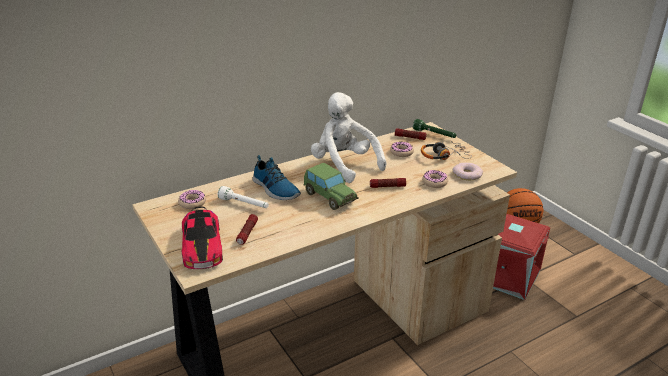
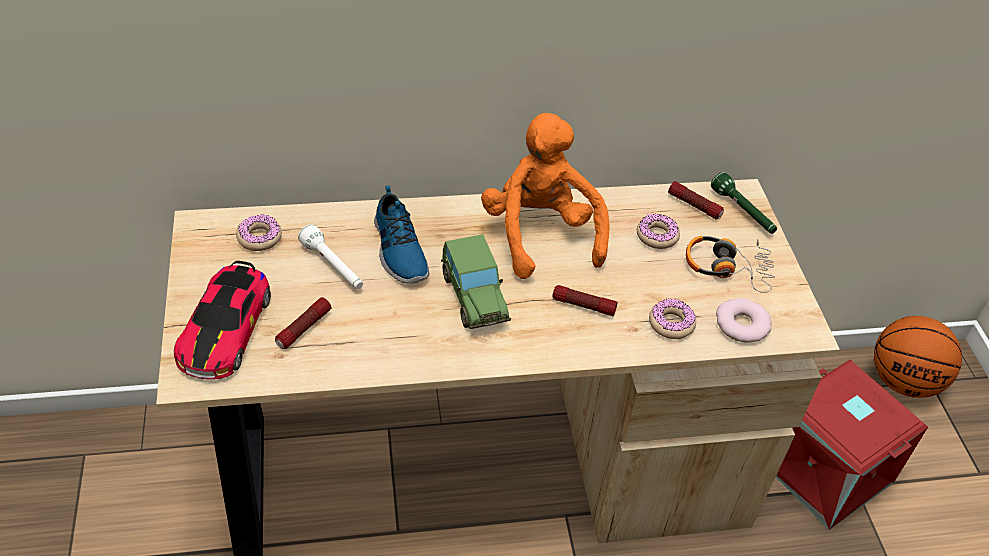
camera: 20 degrees right, 15 degrees up
(344, 165) = (540, 234): white plush toy -> orange plush toy

